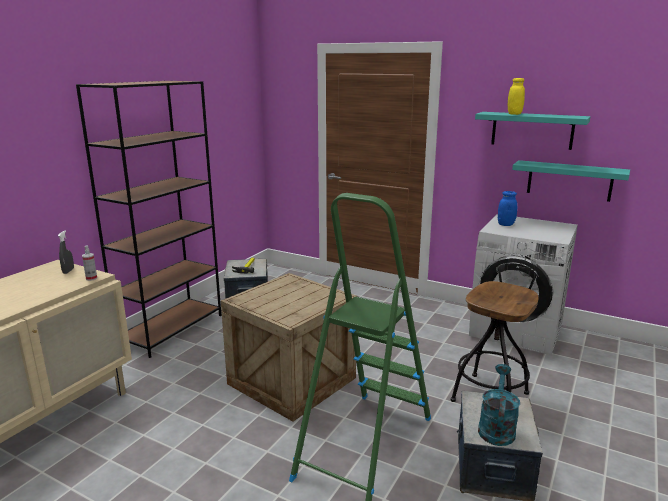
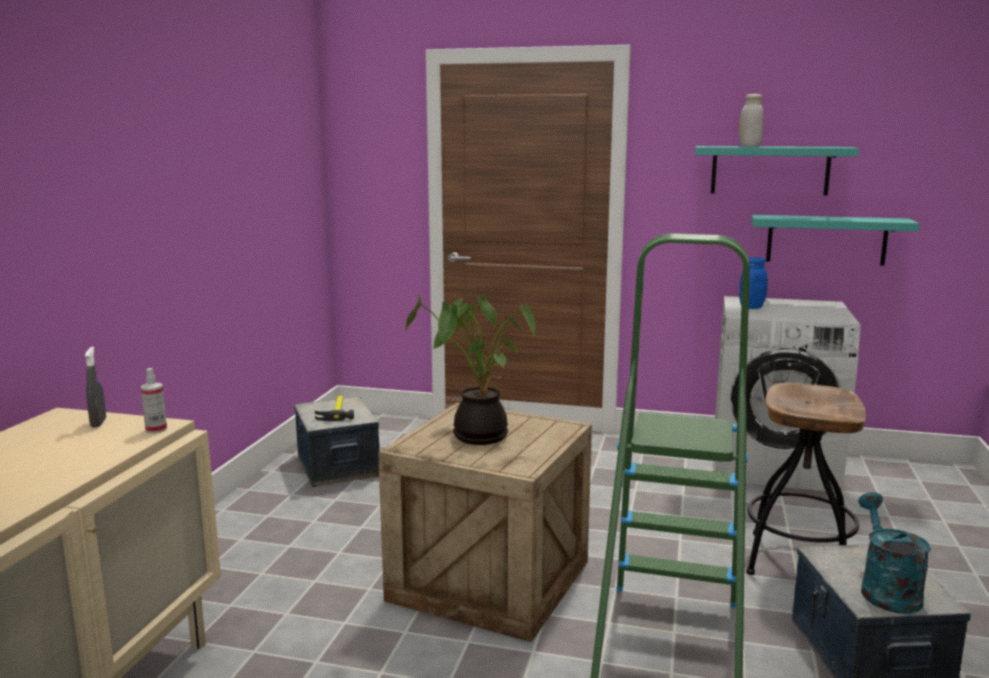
camera: 15 degrees left, 5 degrees down
(171, 329) = (231, 528): brown bookcase -> none
(283, 295) = (477, 434): none -> potted plant
(514, 114) = (749, 146): yellow jar -> white jar

